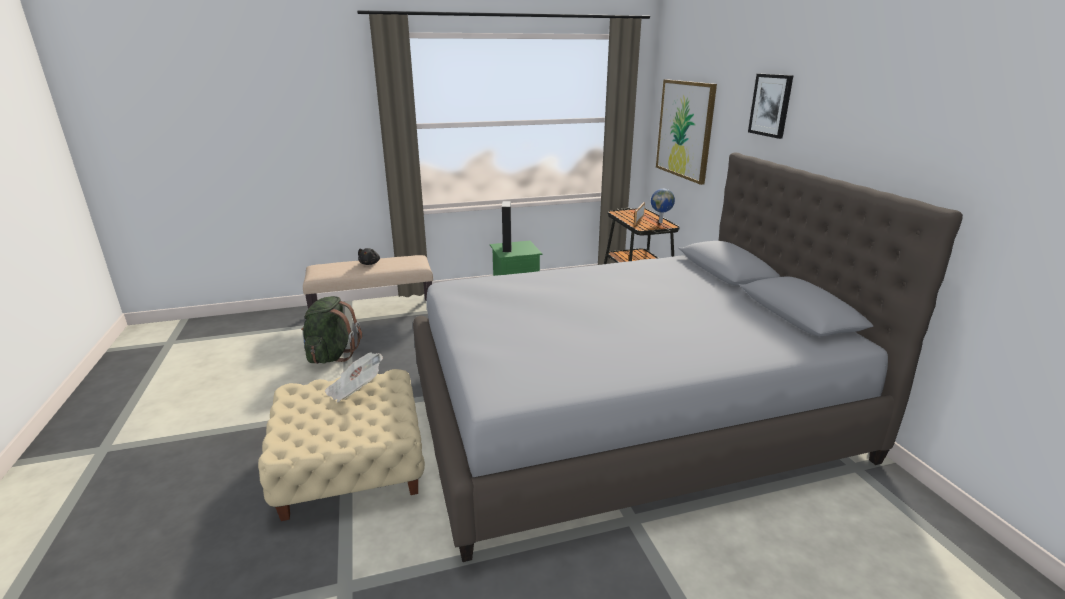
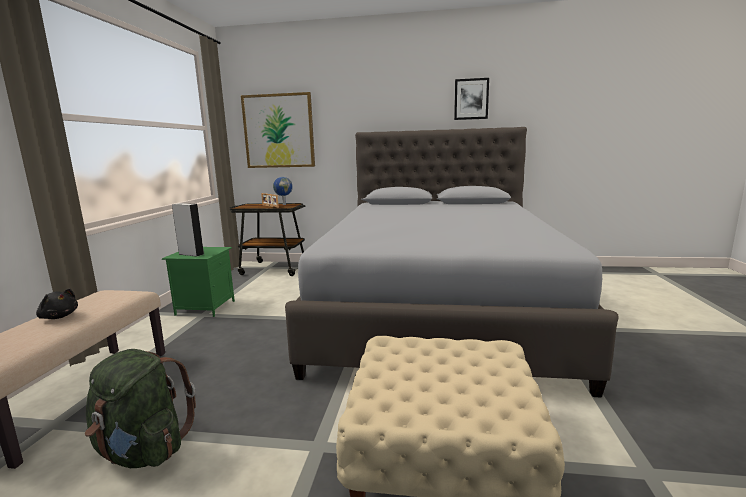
camera: 65 degrees left, 10 degrees down
(355, 390) = (401, 365): newspaper -> none
(771, 105) = (372, 99): picture -> picture (471, 99)

